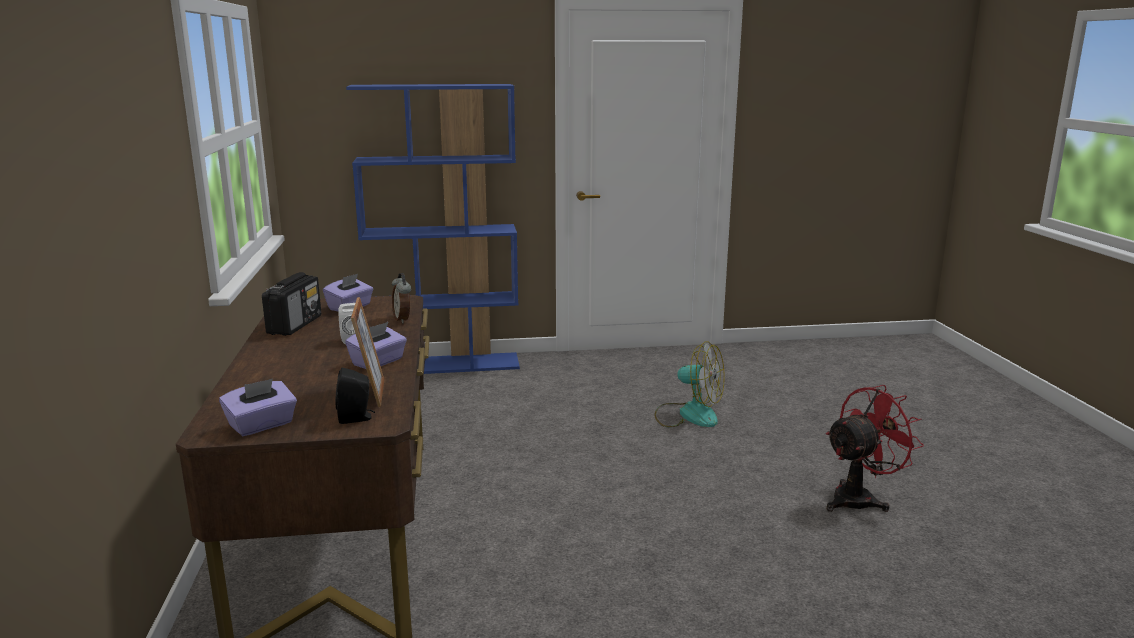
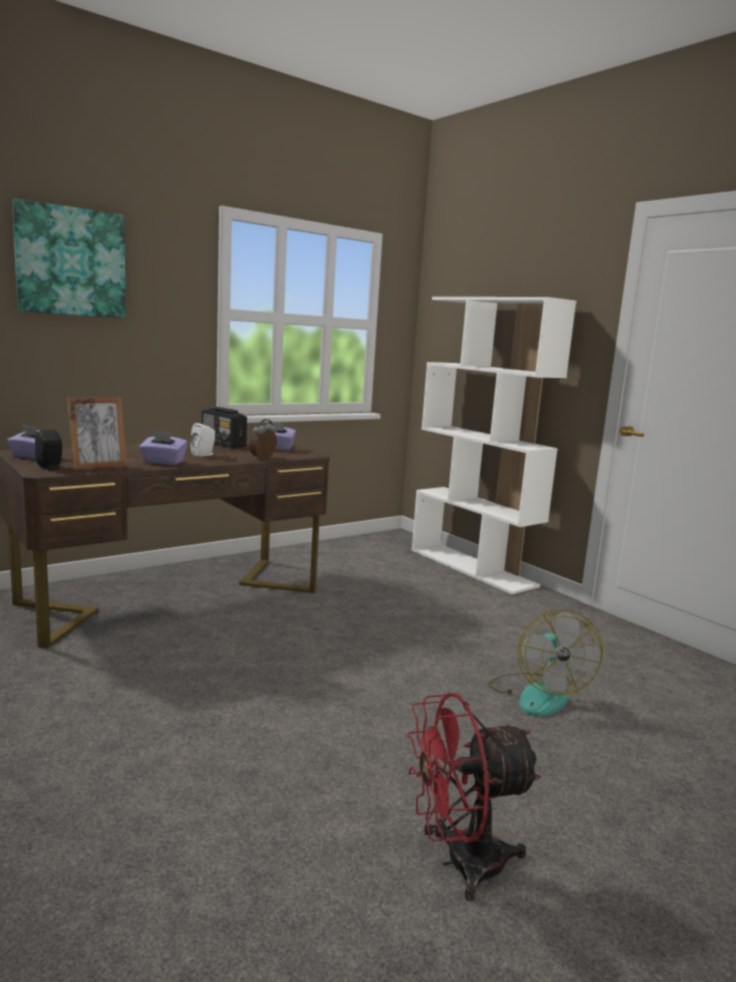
camera: 60 degrees right, 5 degrees down
(109, 113) = (71, 262): none -> picture
(295, 325) = (223, 444): radio -> radio turned 60 degrees clockwise
(446, 365) = (473, 567): blue bookcase -> white bookcase
(860, 498) = (460, 863): red fan -> red fan turned 135 degrees clockwise

